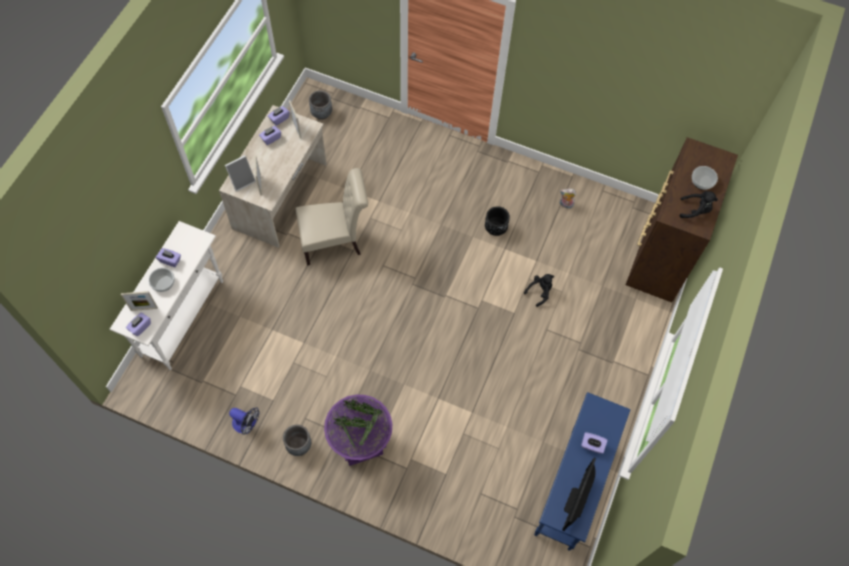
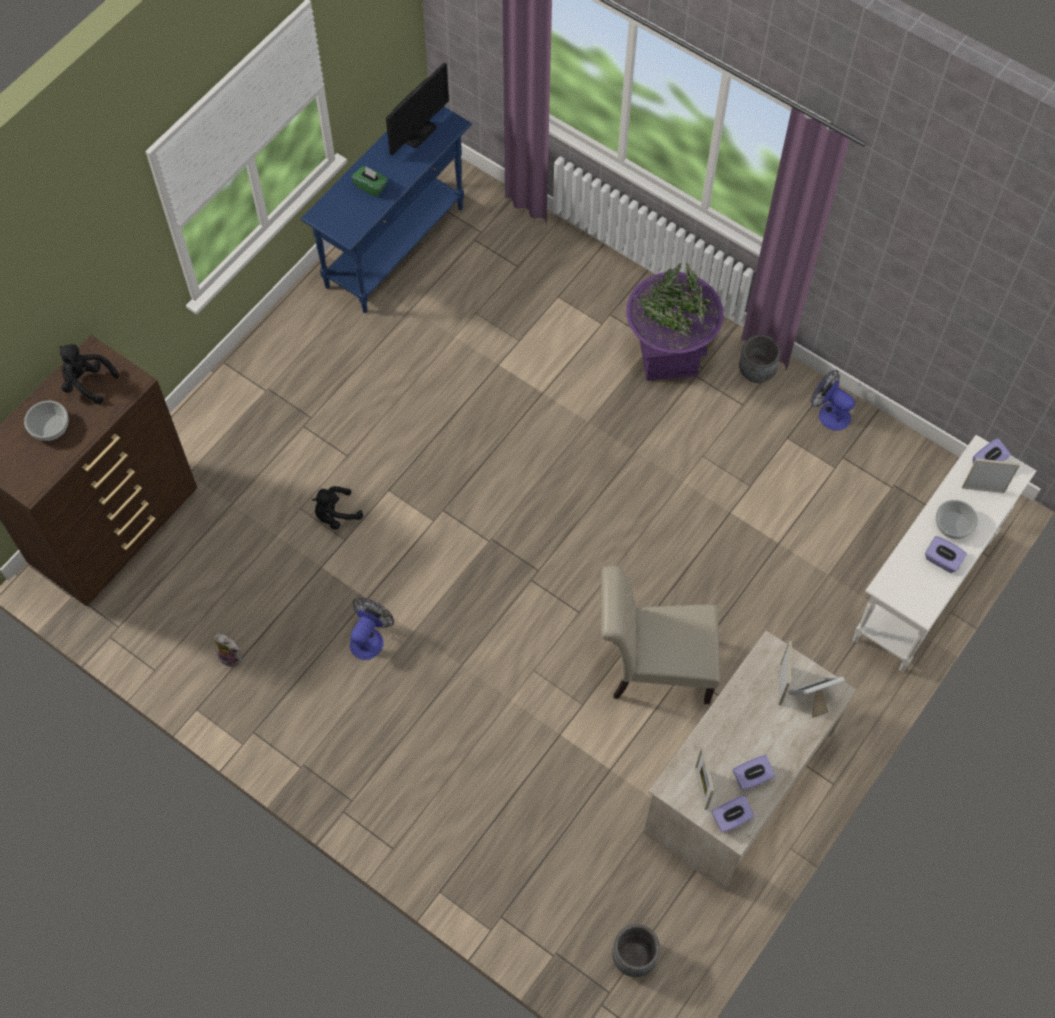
camera: 165 degrees left, 0 degrees up
(495, 228) = (369, 638): black planter -> fan
(592, 445) = (371, 186): purple tissue box -> green tissue box

